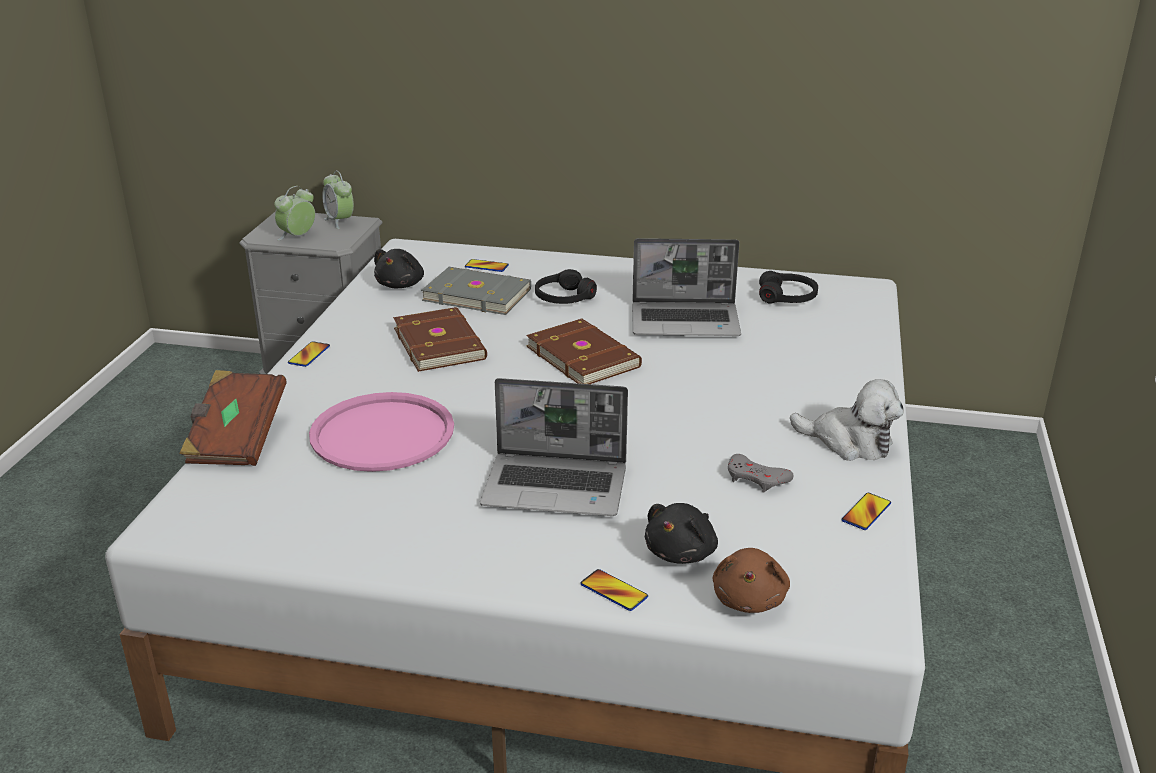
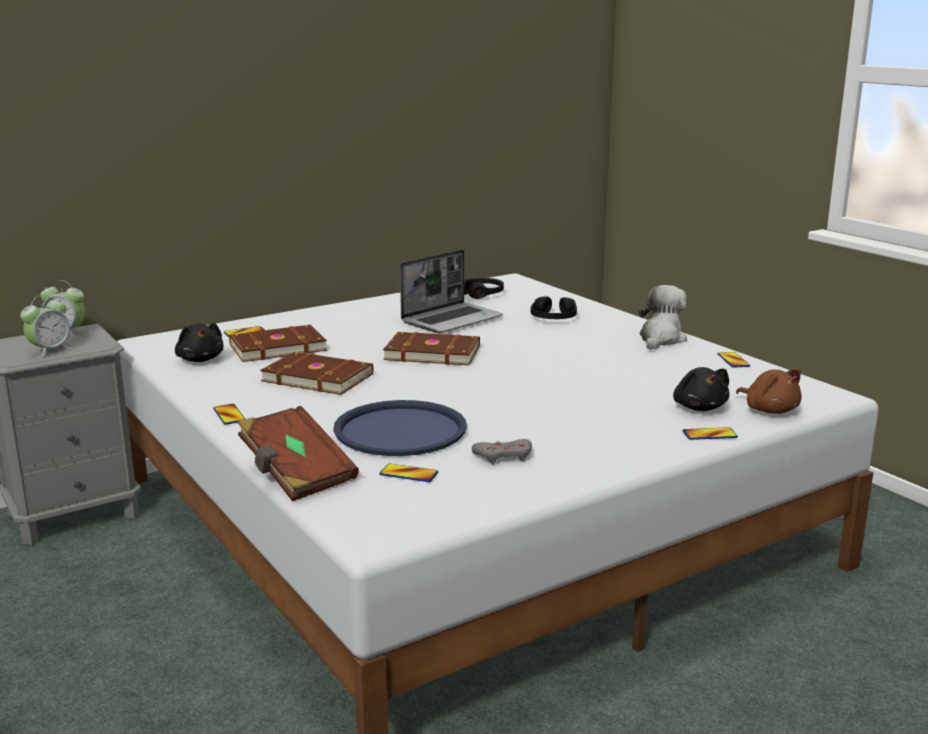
camera: 45 degrees left, 10 degrees down
(297, 483) = (409, 474): none -> phone
(298, 237) = (50, 351): alarm clock -> alarm clock turned 135 degrees counterclockwise
(382, 433) = (400, 430): pink tray -> blue tray
(477, 294) = (276, 347): grey book -> brown book
(557, 486) = (571, 409): laptop -> none
(563, 298) = (345, 331): black headphones -> black headphones (553, 318)
(756, 478) = (657, 367): grey game controller -> grey game controller (504, 456)
(849, 442) = (661, 339): plush toy -> plush toy turned 45 degrees counterclockwise

